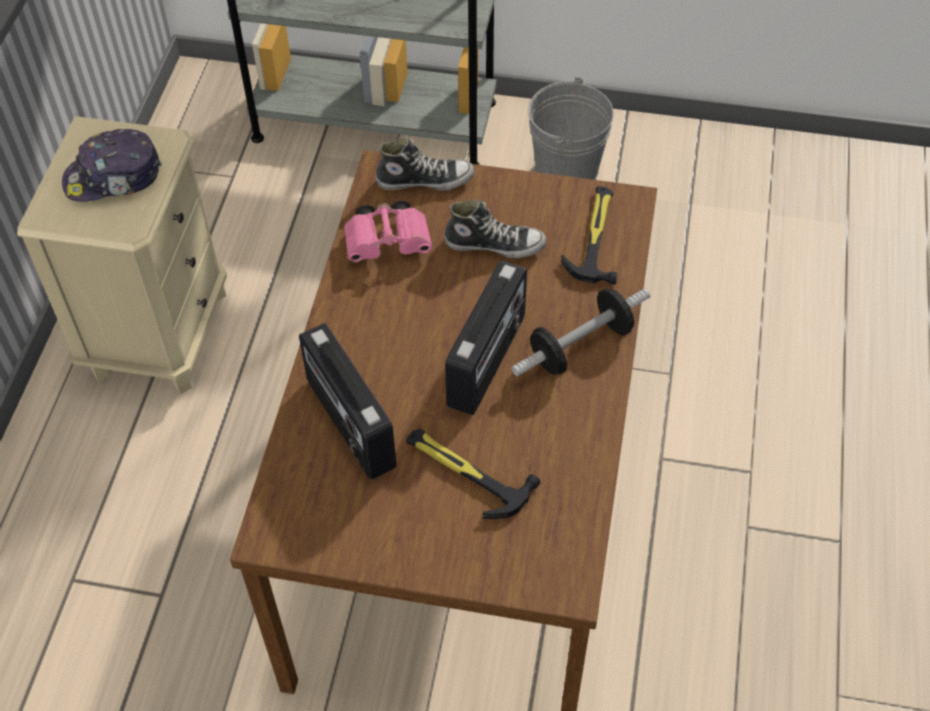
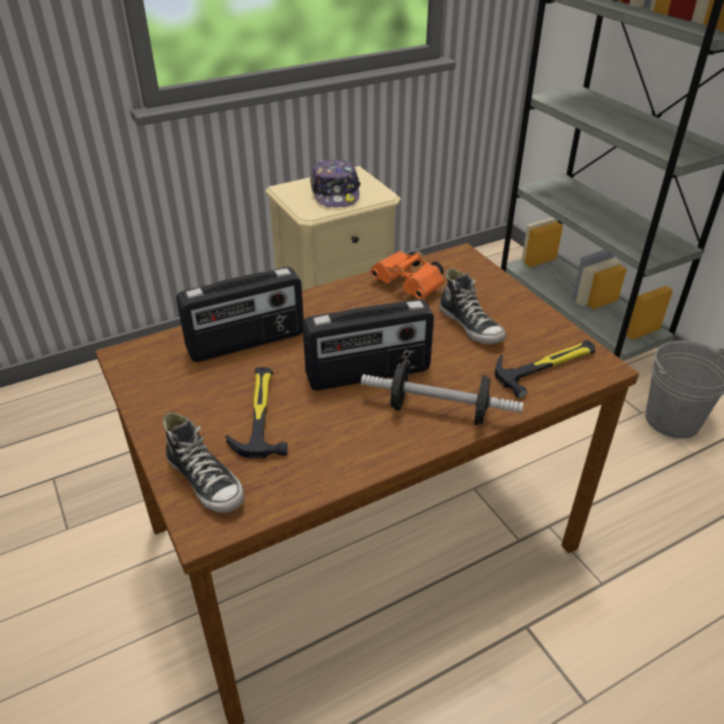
camera: 50 degrees right, 15 degrees down
(113, 178) = (335, 193): cap -> cap turned 135 degrees counterclockwise
(349, 425) = (246, 342): radio -> radio turned 135 degrees counterclockwise
(390, 243) = (410, 286): pink binoculars -> orange binoculars
(425, 180) = (479, 273): shoe -> shoe (206, 482)

